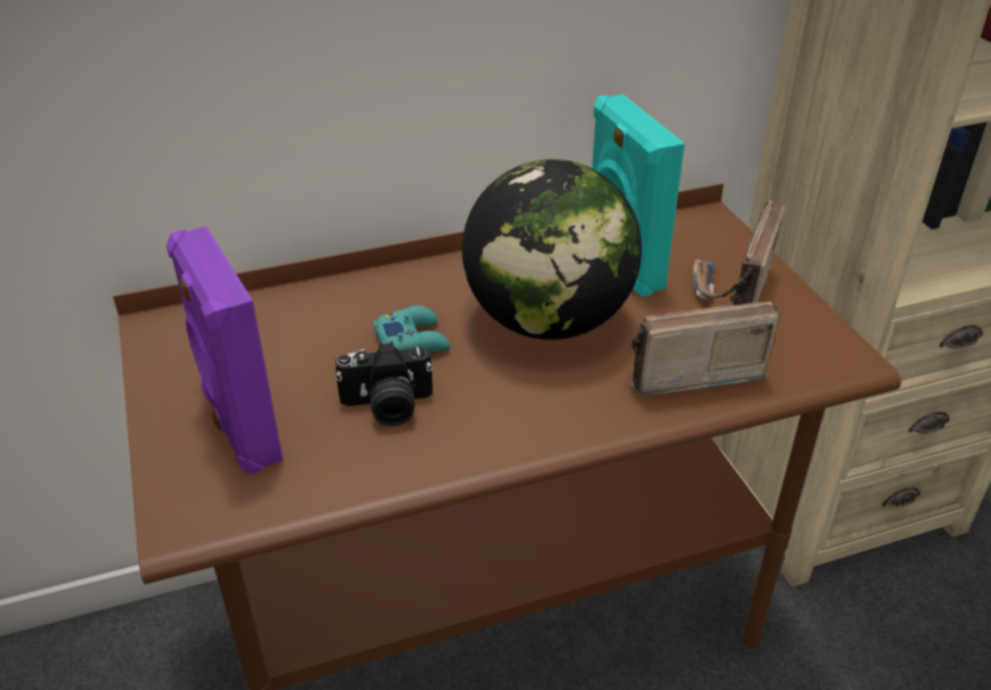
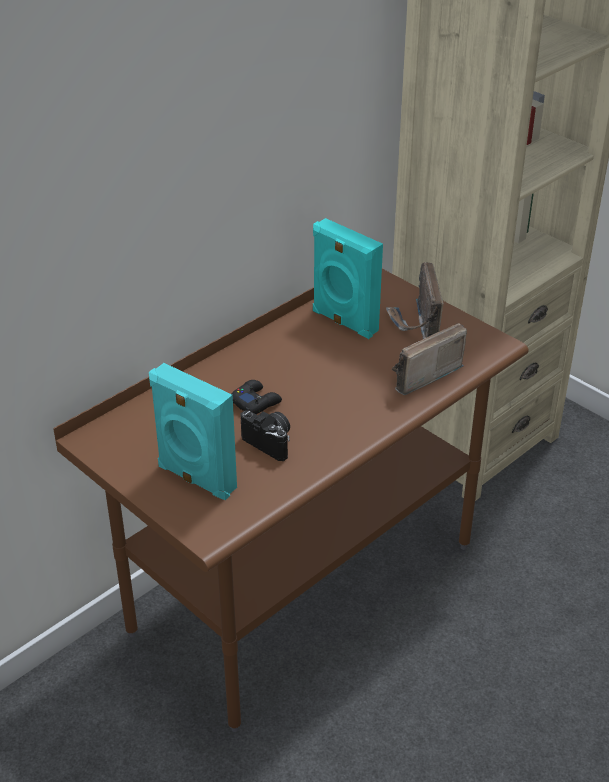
camera: 25 degrees left, 0 degrees up
(239, 427) = (195, 479): purple speaker -> turquoise speaker
(387, 406) = (271, 442): camera -> camera turned 105 degrees counterclockwise
(412, 340) = (255, 402): turquoise game controller -> black game controller
(548, 321) = (325, 368): globe -> none

